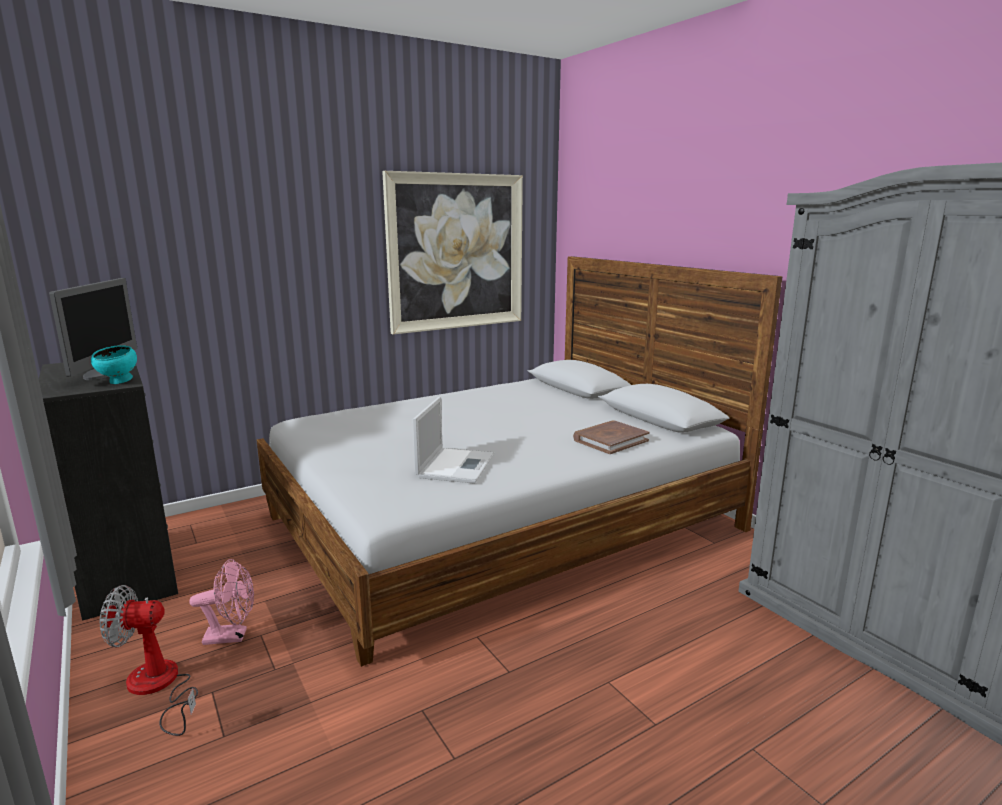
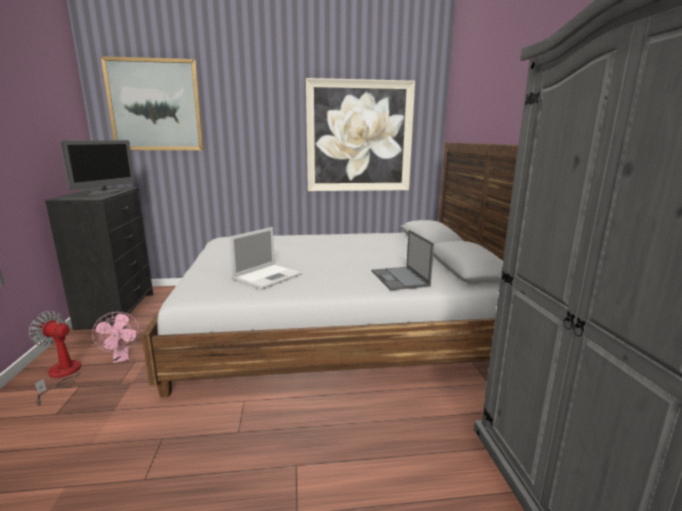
camera: 25 degrees right, 0 degrees up
(119, 382) = (97, 197): turquoise bowl -> none
(143, 214) = (155, 105): none -> picture
(232, 636) = (121, 358): pink fan -> pink fan turned 45 degrees clockwise
(610, 440) = (400, 278): brown book -> laptop

